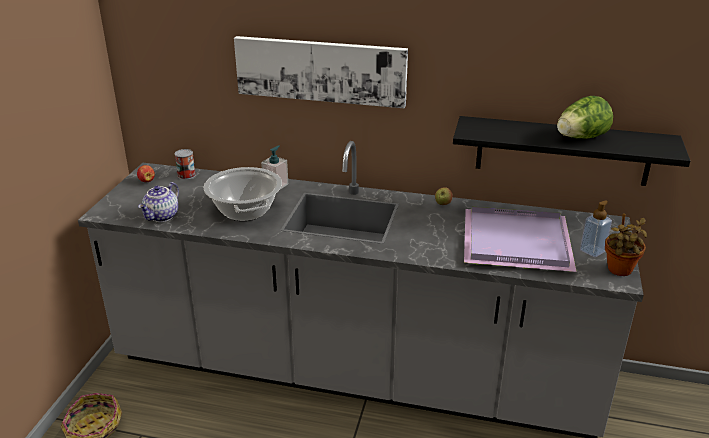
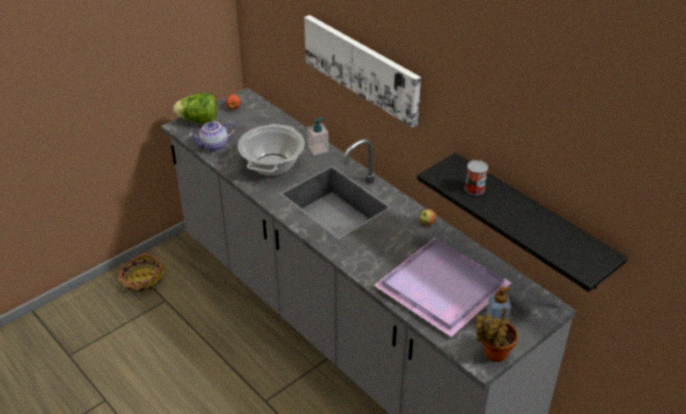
camera: 35 degrees right, 10 degrees up
(186, 175) = (265, 112): can -> can (474, 188)
(580, 138) = (524, 220): lettuce -> lettuce (198, 121)

